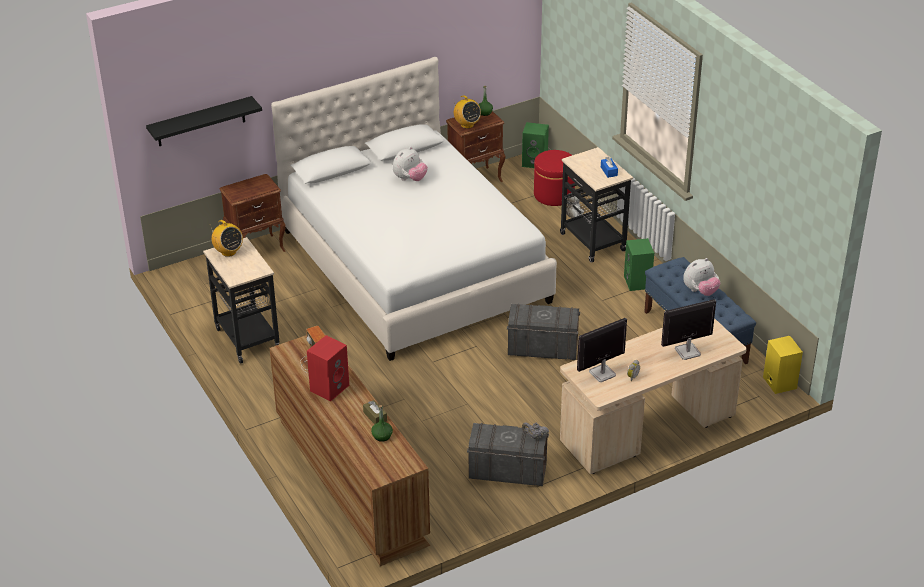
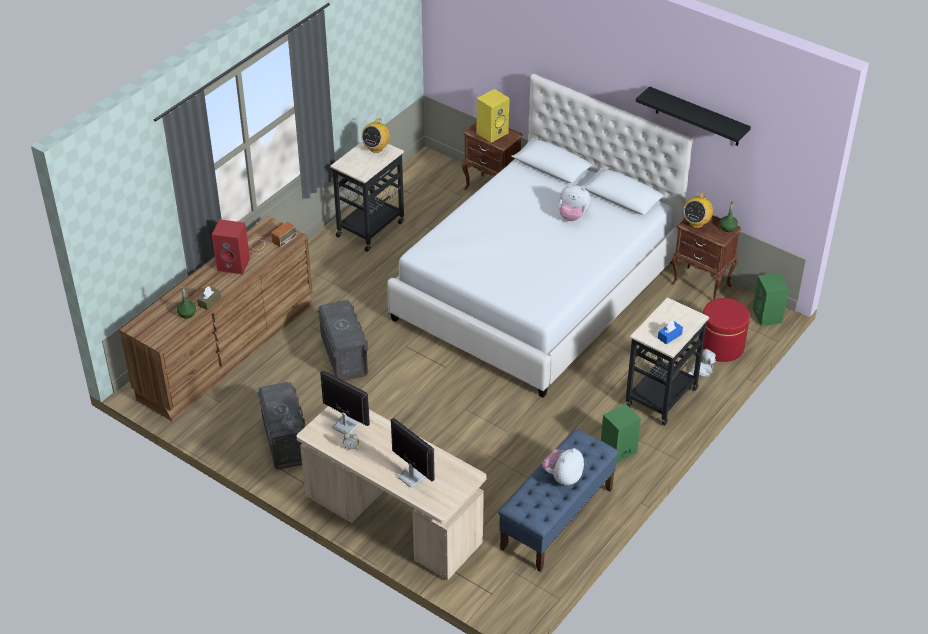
camera: 65 degrees right, 5 degrees up
(201, 122) = (477, 49): black shelf -> black shelf (698, 117)
(542, 348) = (468, 412): grey storage box -> grey storage box (344, 356)
(700, 291) = (563, 477): plush toy -> plush toy turned 90 degrees clockwise
(778, 382) = (523, 605): yellow speaker -> yellow speaker (492, 132)

